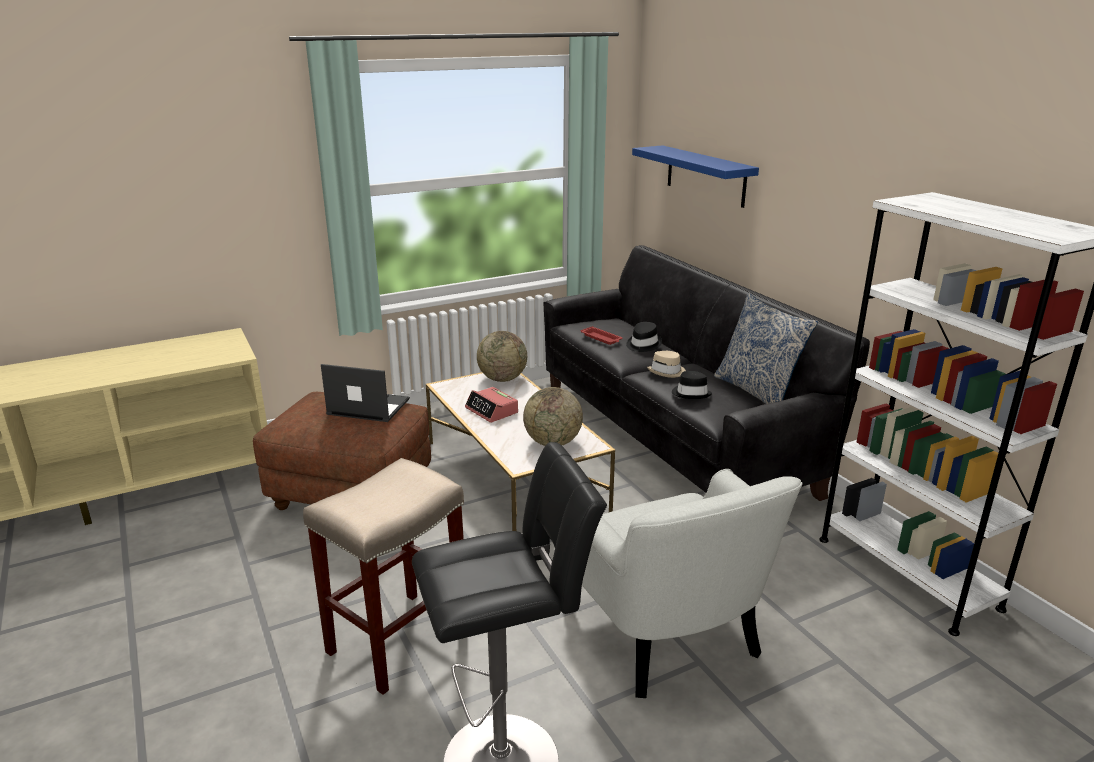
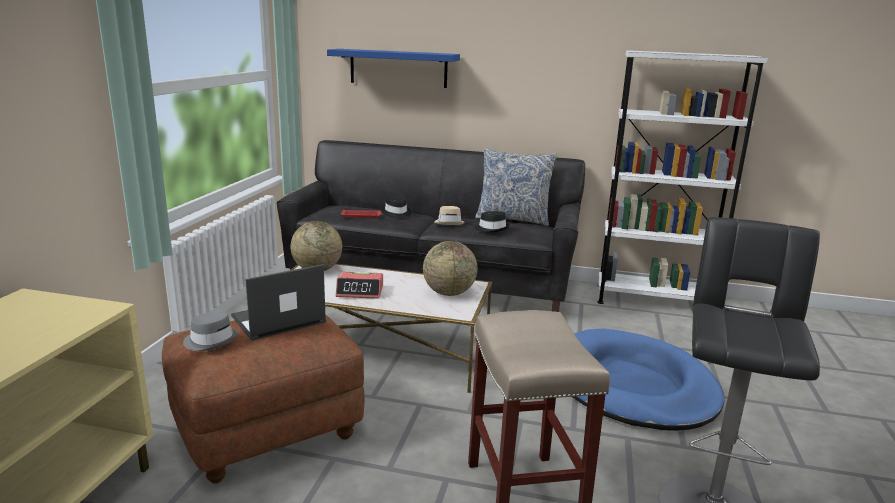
camera: 50 degrees left, 5 degrees down
(309, 404) = (211, 341): none -> grey hat
(665, 631) = (632, 385): white armchair -> blue dog bed

